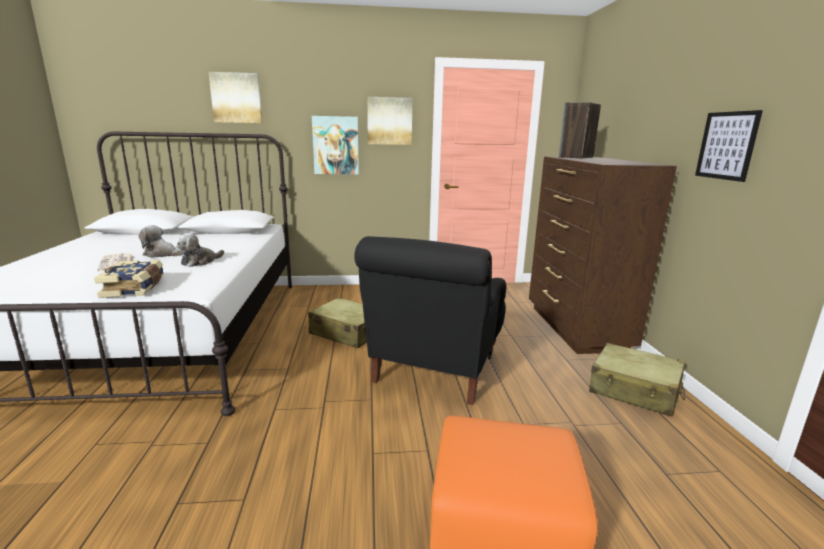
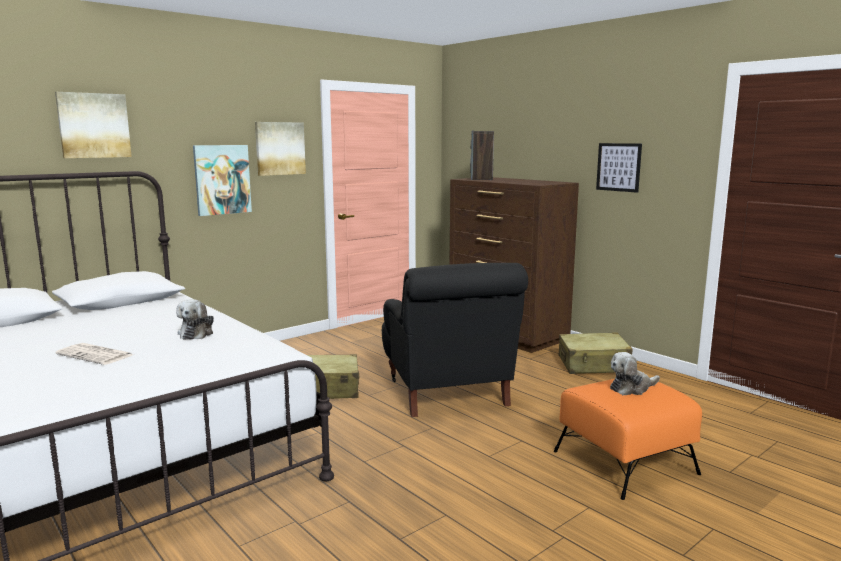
camera: 35 degrees left, 5 degrees down
(135, 288) = (205, 365): book -> none
(161, 254) = (122, 337): plush toy -> plush toy (631, 388)

